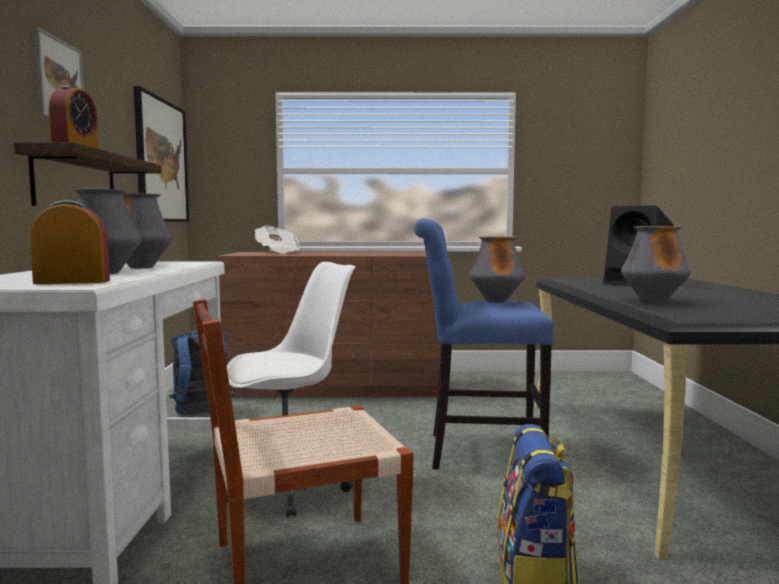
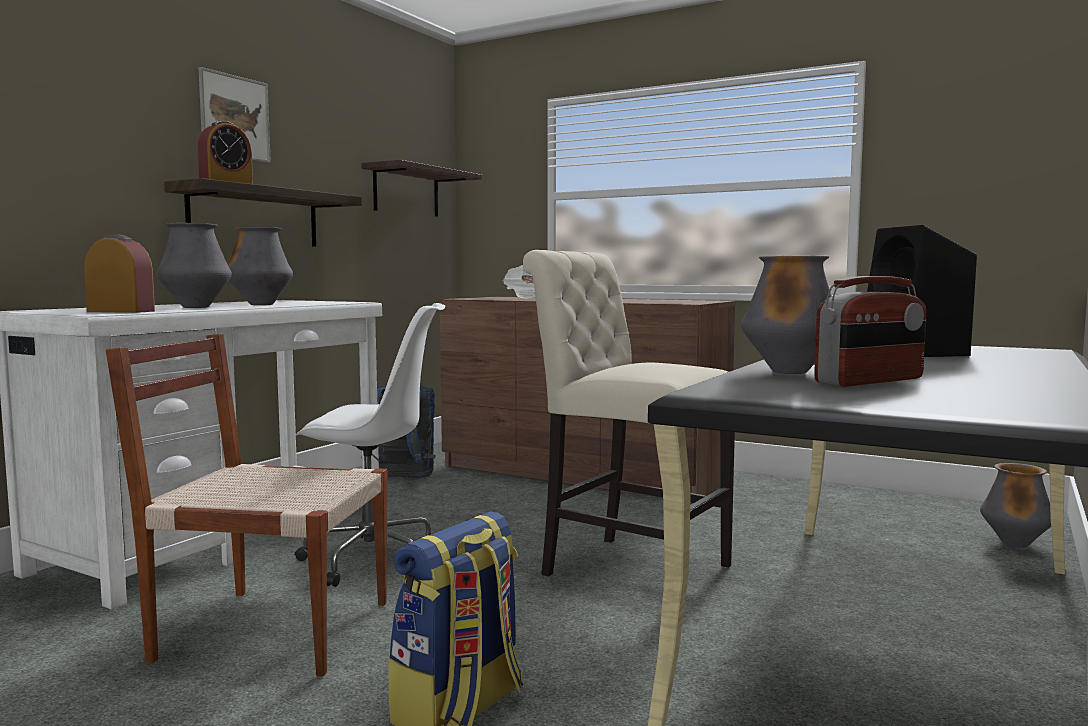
camera: 30 degrees right, 0 degrees up
(161, 161) = (406, 192): picture -> shelf
(476, 452) = (627, 568): blue stool -> beige stool
(496, 301) = (646, 364): vase -> vase (1015, 544)
(717, 304) = (870, 381): none -> radio

